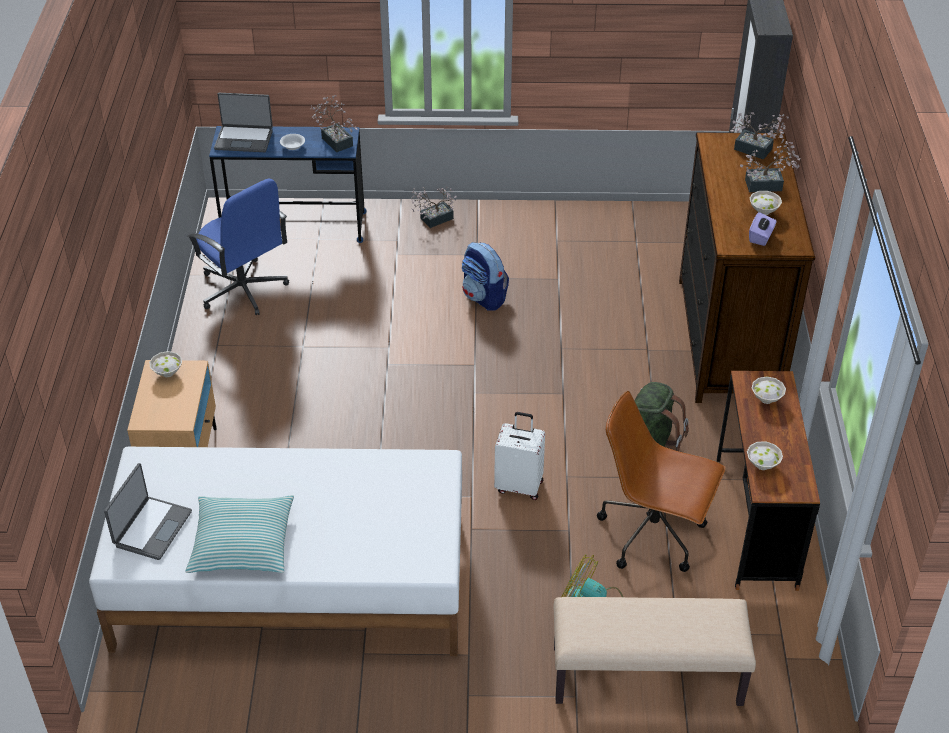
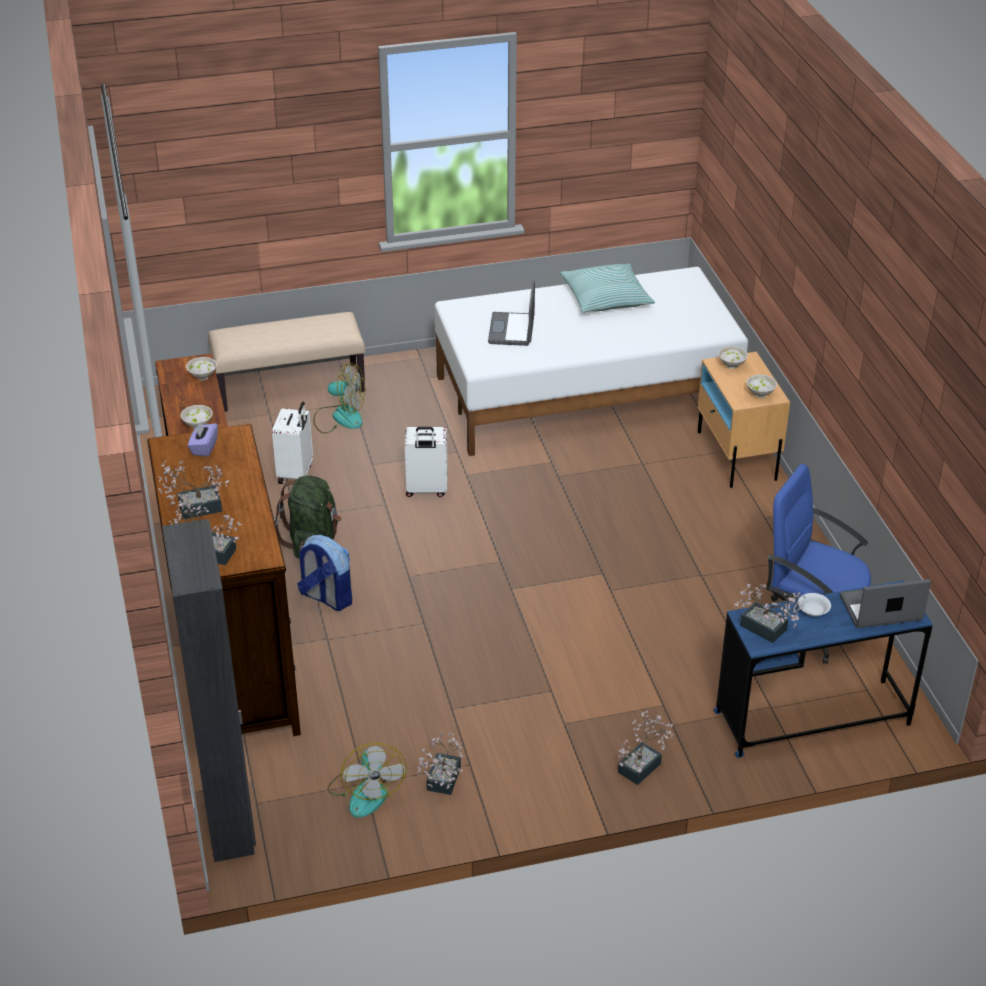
camera: 165 degrees right, 5 degrees down
(151, 528) = (679, 295): laptop -> laptop (512, 330)
(484, 297) = (531, 667): backpack -> backpack (326, 598)
(580, 233) = (441, 782): none -> potted plant
(636, 237) = (366, 791): none -> fan
(654, 534) = (296, 473): brown office chair -> white suitcase
(763, 211) = (201, 476): white bowl -> white bowl (732, 366)

